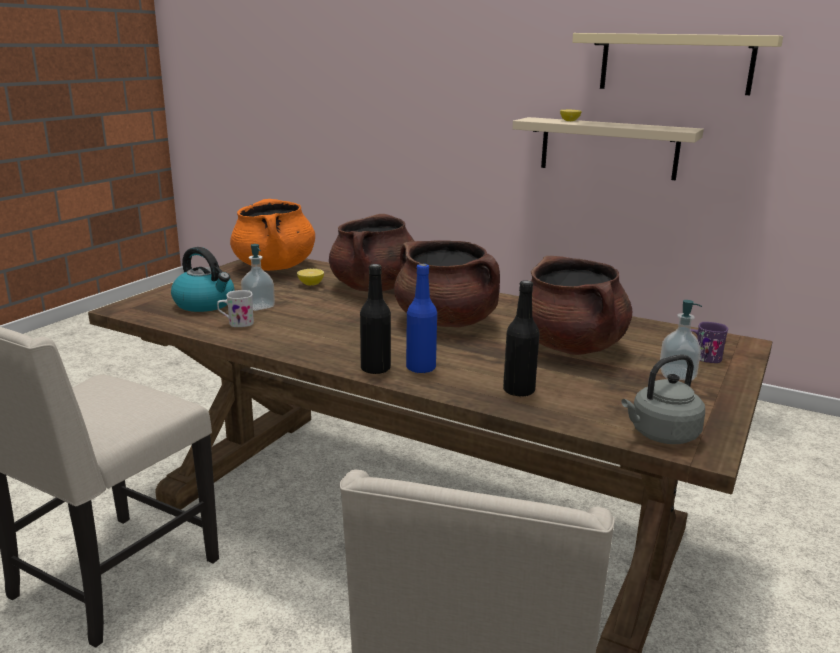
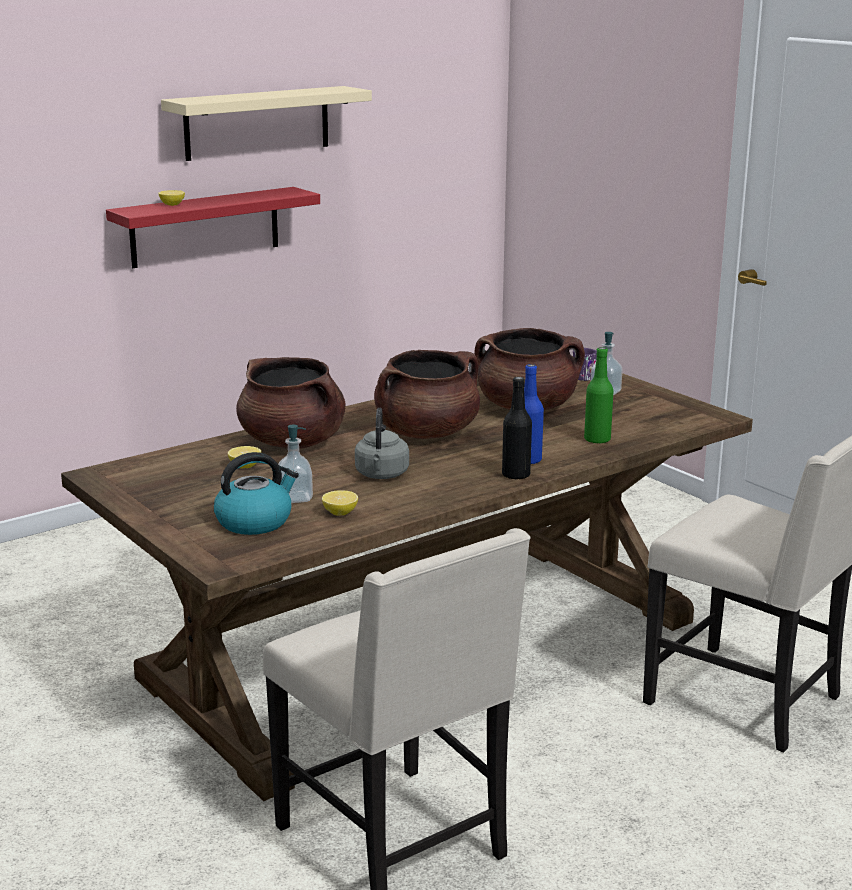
camera: 65 degrees left, 0 degrees up
(236, 323) = (340, 513): white mug -> lemon
(275, 267) = (150, 475): orange cooking pot -> none
(518, 391) = (597, 440): black bottle -> green bottle
(608, 148) = (205, 227): beige shelf -> red shelf
(661, 435) = (692, 420): grey kettle -> grey kettle (381, 475)

